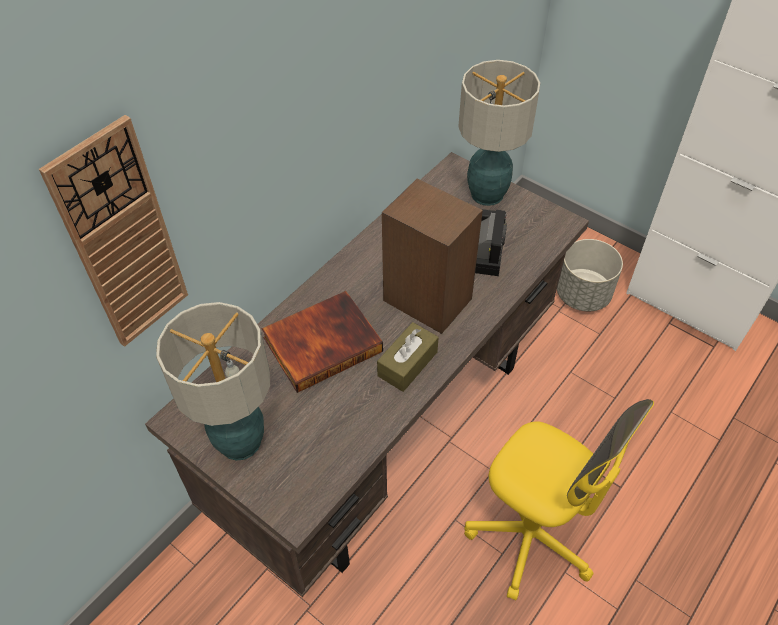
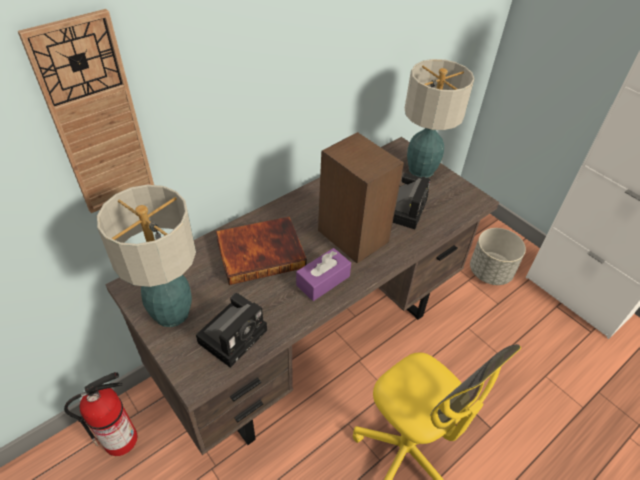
camera: 10 degrees right, 5 degrees down
(185, 601) = (122, 438): none -> fire extinguisher
(323, 451) = (234, 334): none -> camera
(407, 364) = (323, 280): brown tissue box -> purple tissue box

